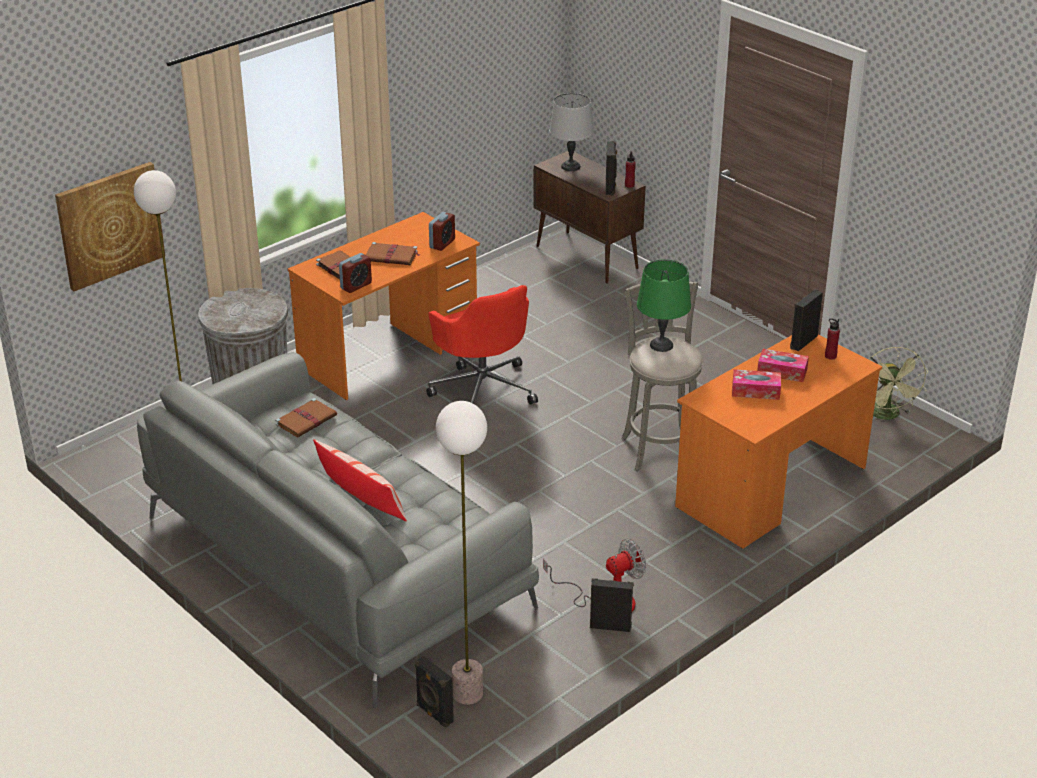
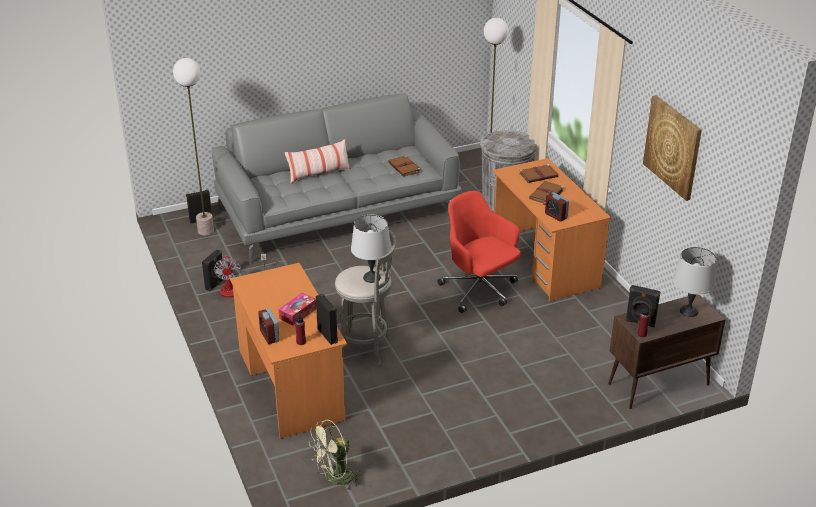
camera: 110 degrees right, 0 degrees up
(110, 225) = (516, 47): picture -> picture (673, 147)
(356, 286) = (512, 176): alarm clock -> alarm clock (269, 336)
(483, 389) = (479, 290): red office chair -> red office chair turned 60 degrees clockwise
(661, 345) = (372, 277): green table lamp -> grey table lamp
(755, 391) = (284, 295): tissue box -> none
(887, 416) = (335, 479): green fan -> green fan turned 45 degrees counterclockwise

